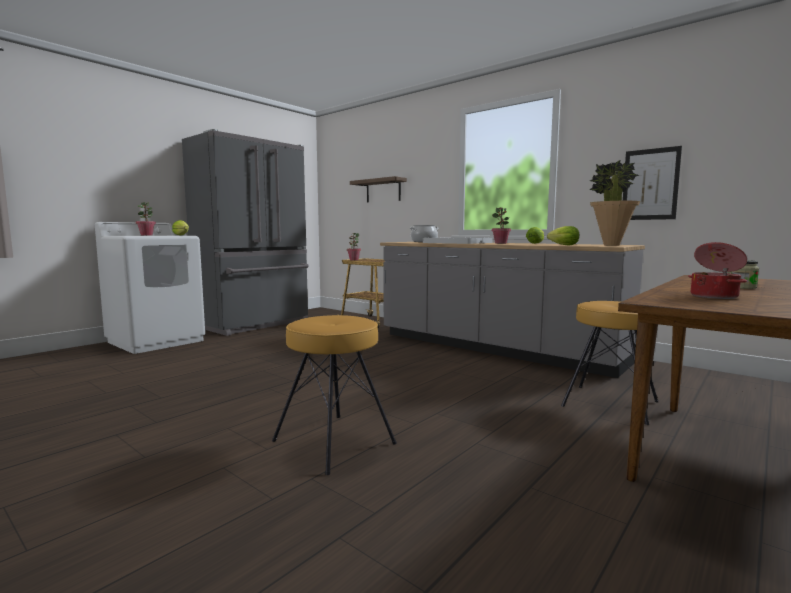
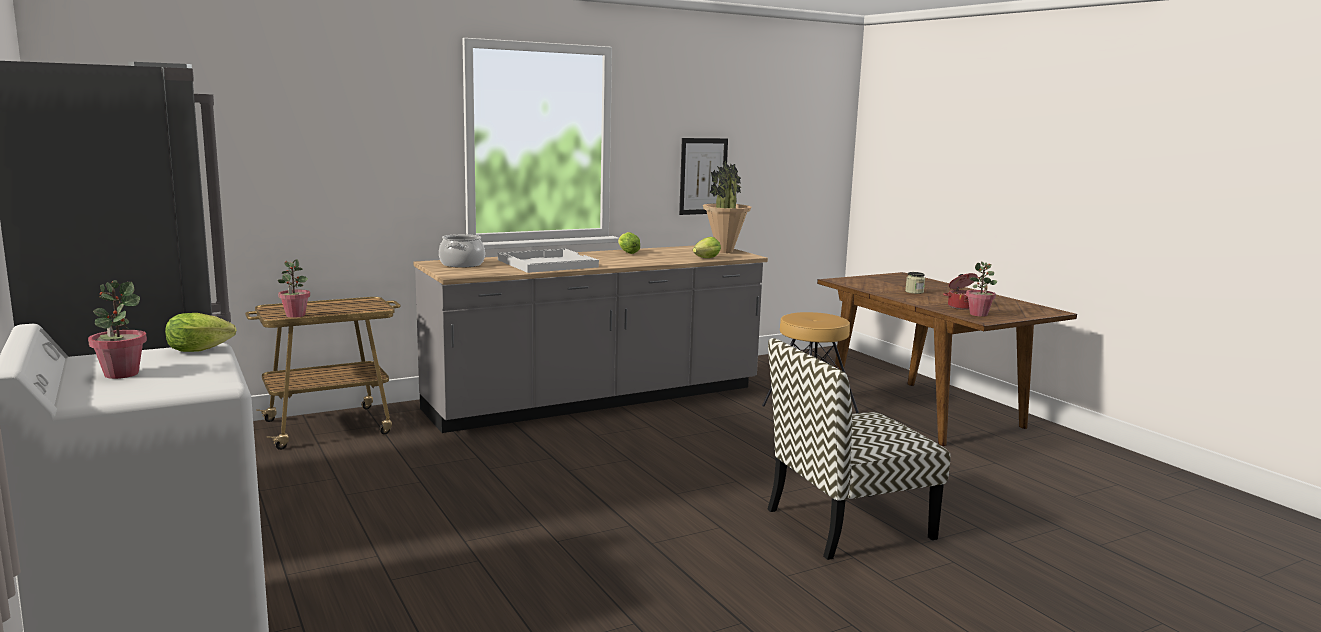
camera: 70 degrees left, 5 degrees up
(334, 441) = (847, 524): brown stool -> chair
(383, 190) = (286, 162): shelf -> none
(500, 243) = (604, 258): potted plant -> potted plant (978, 314)

